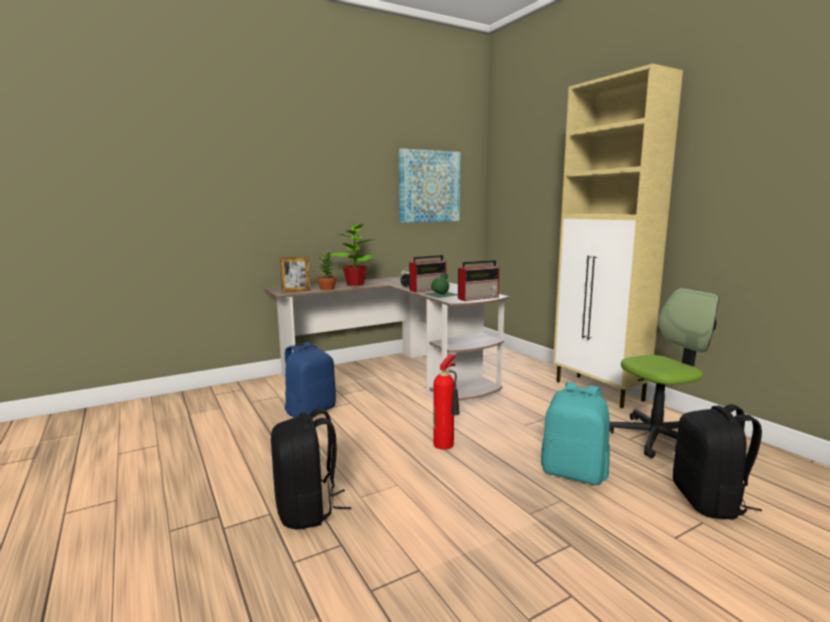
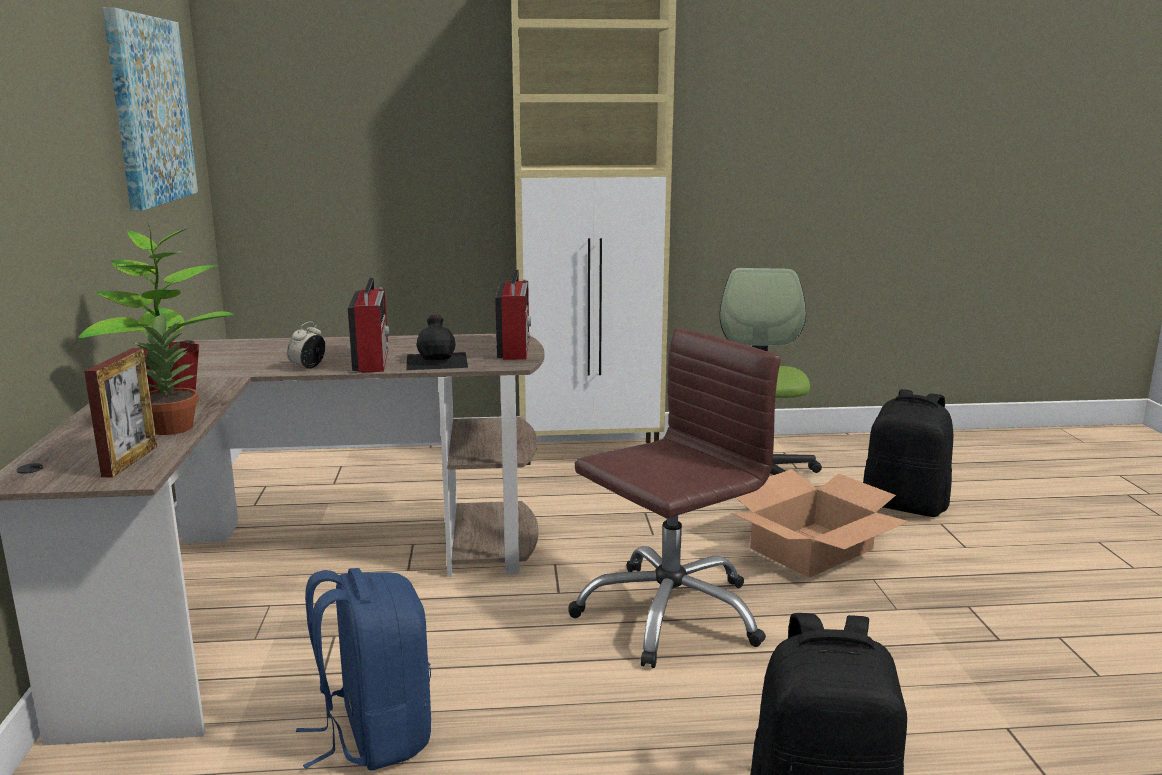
camera: 65 degrees left, 5 degrees up
(441, 294) = (438, 360): green bottle -> black bottle
(446, 444) = (669, 613): fire extinguisher -> brown office chair
(574, 473) = (812, 549): turquoise backpack -> cardboard box

